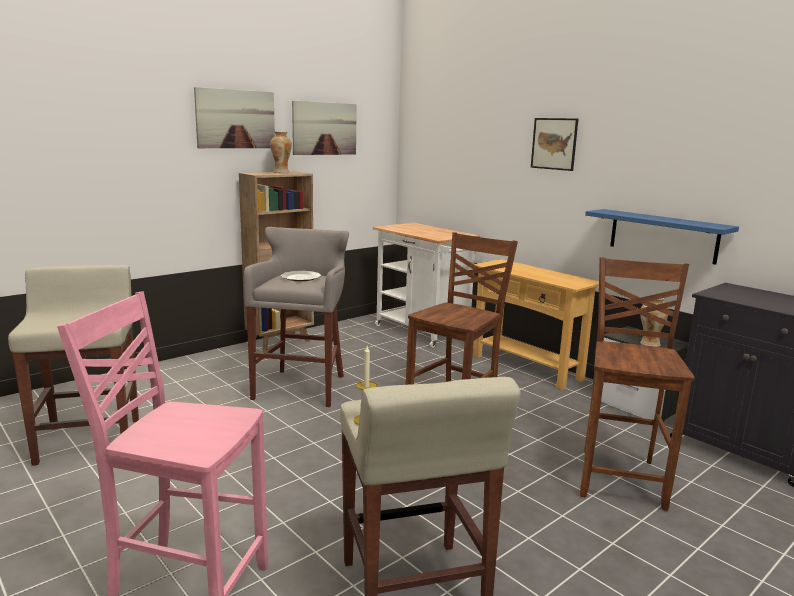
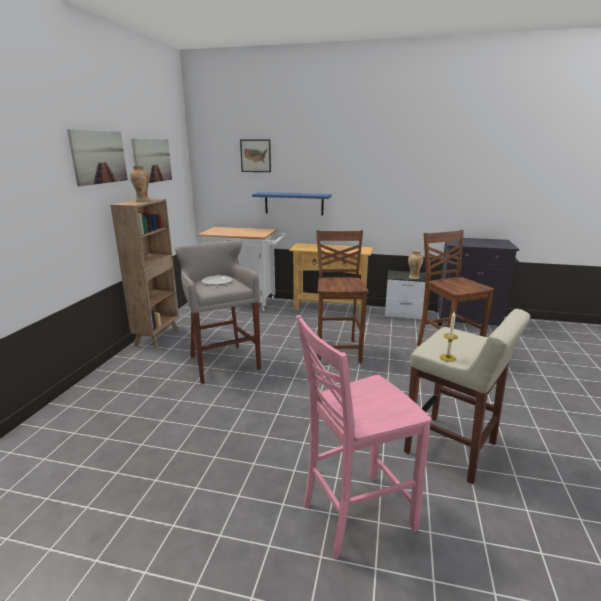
camera: 35 degrees left, 5 degrees up
(90, 440) = (122, 462): beige stool -> none
(554, 144) = (329, 164): picture -> picture (255, 156)
(663, 236) = (406, 215): blue shelf -> blue shelf (294, 203)

